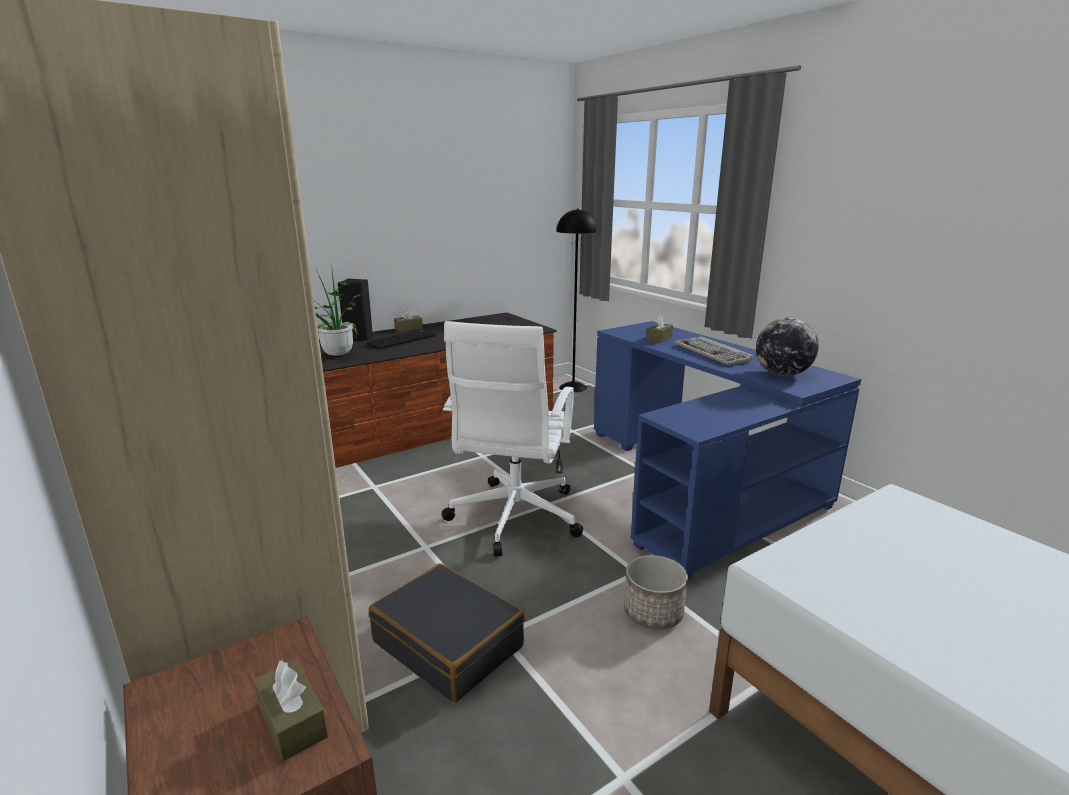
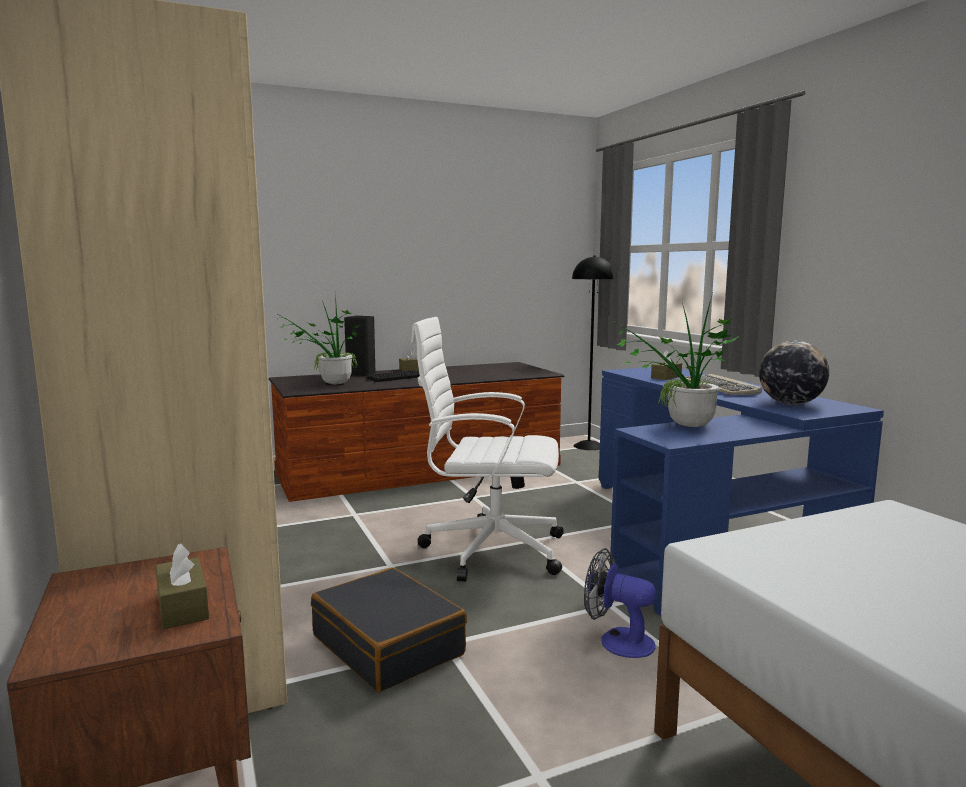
camera: 10 degrees right, 10 degrees down
(514, 519) = (489, 550): white office chair -> white office chair turned 75 degrees clockwise
(653, 613) = (617, 641): planter -> fan
(697, 408) = (682, 427): none -> potted plant

